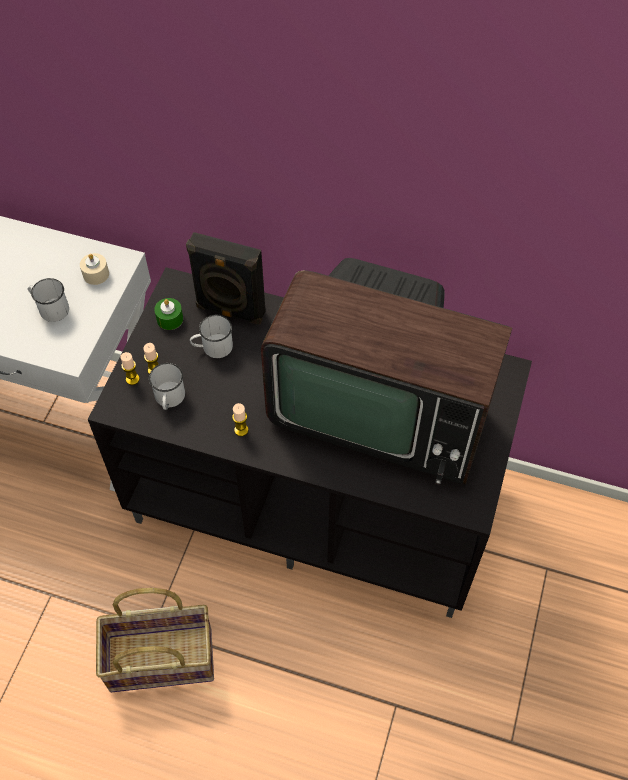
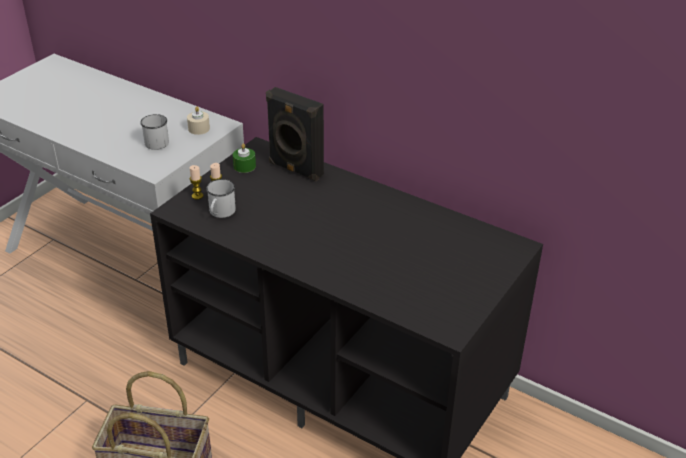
camera: 15 degrees right, 20 degrees down
(213, 347) = (270, 188): white mug -> none
(241, 430) = (270, 242): candle -> none
(379, 405) = (394, 248): television -> none

